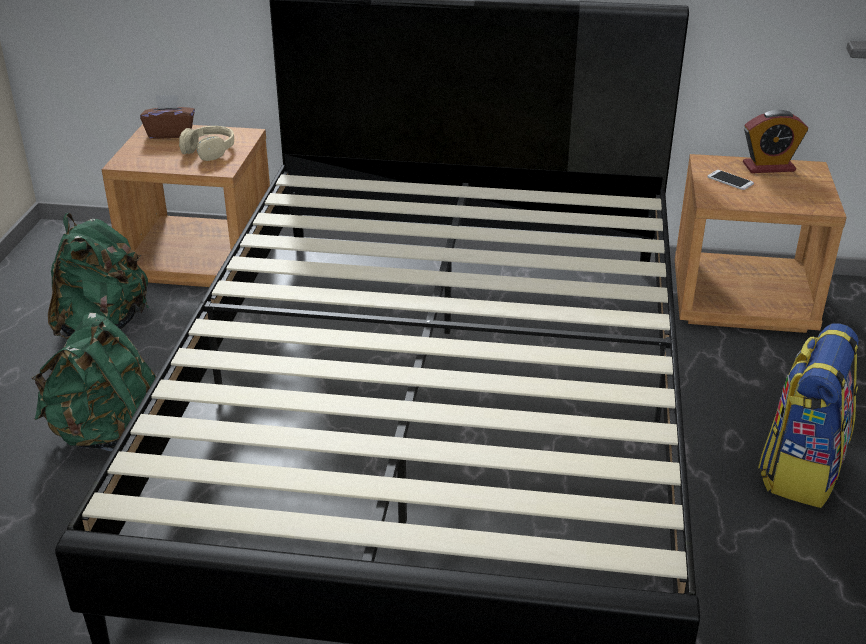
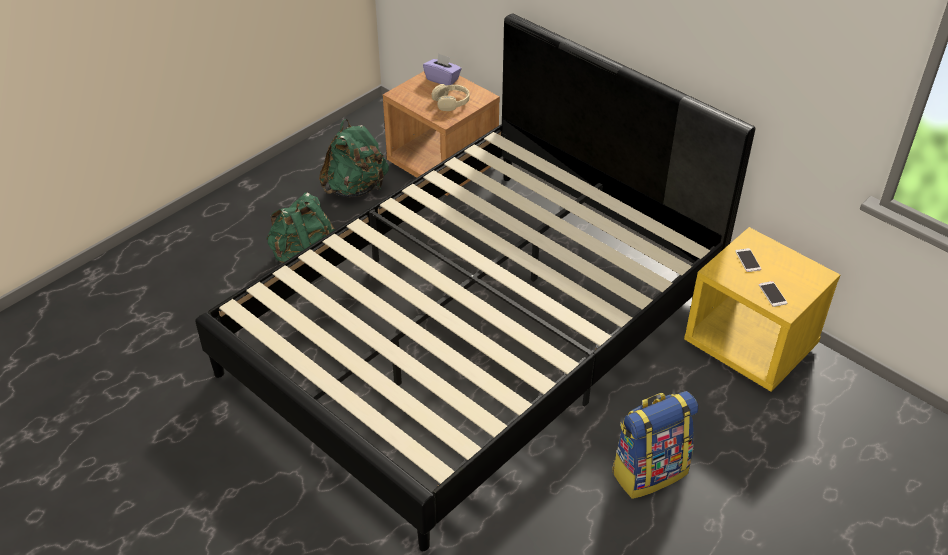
camera: 35 degrees right, 10 degrees up
(170, 133) = (442, 79): brown tissue box -> purple tissue box
(743, 301) = (750, 345): brown nightstand -> yellow nightstand
(768, 167) = (790, 261): alarm clock -> none
(794, 199) = (772, 294): none -> phone

